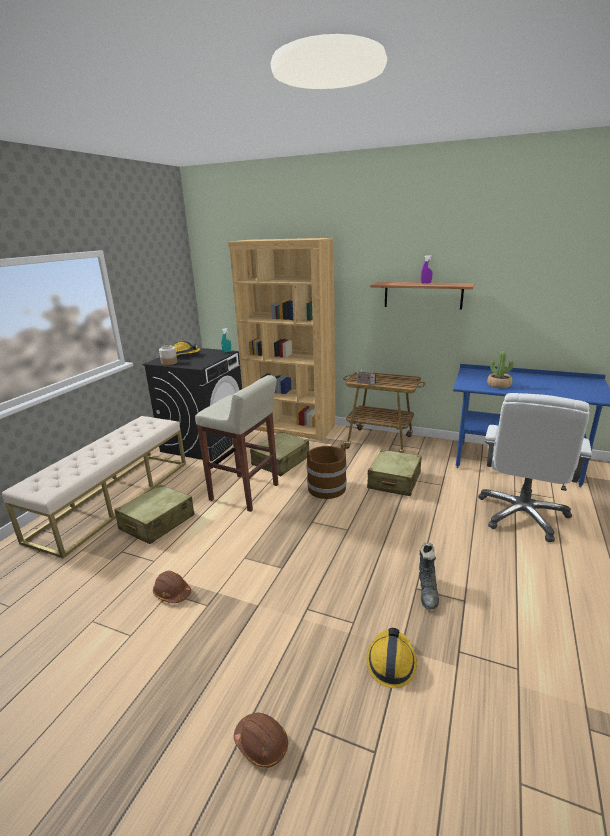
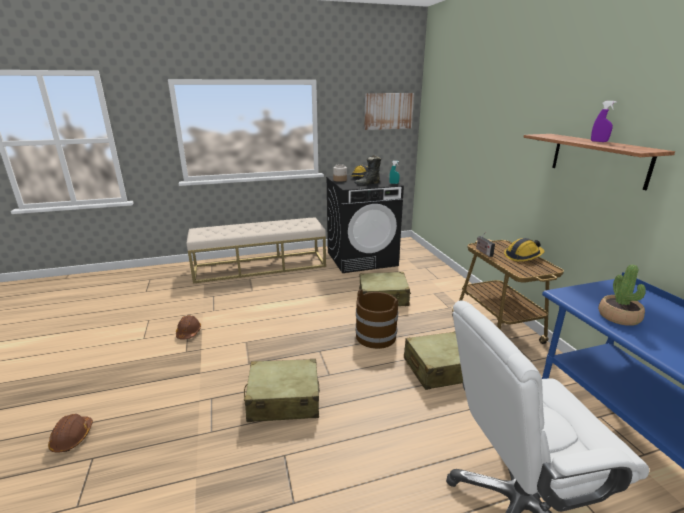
camera: 50 degrees right, 0 degrees up
(157, 523) = (251, 291): beige suitcase -> beige suitcase (283, 400)
(170, 278) = (388, 111): none -> picture
(245, 493) = (321, 304): beige stool -> none
(290, 427) = (440, 277): brown bookcase -> none
(391, 662) = (176, 476): hard hat -> hard hat (523, 256)
(428, 592) = (285, 466): black boot -> black boot (368, 184)

